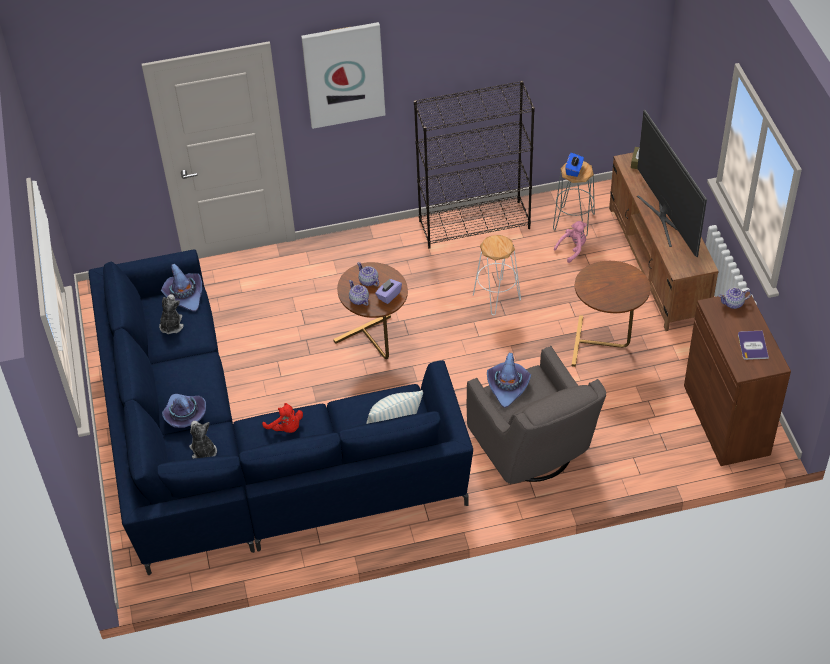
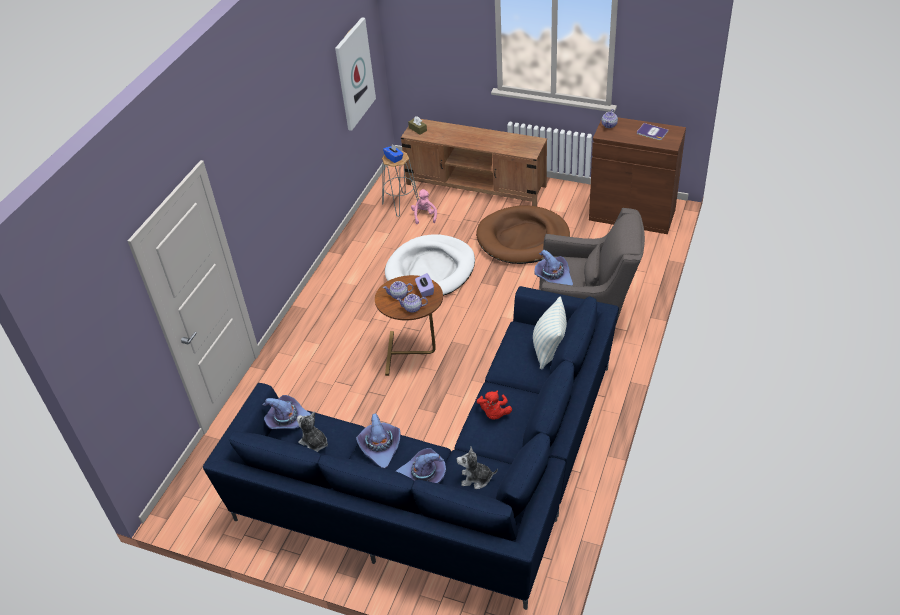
camera: 55 degrees left, 5 degrees down
(196, 370) = (380, 446): none -> purple hat
(286, 428) = (494, 413): red plush toy -> red plush toy turned 105 degrees clockwise
(344, 74) = (249, 165): picture -> picture (354, 74)
(475, 224) = (351, 251): black bookcase -> none
(497, 297) = (430, 270): white stool -> white dog bed
(605, 345) = (523, 238): brown side table -> brown dog bed
(665, 218) = (479, 139): television -> none

